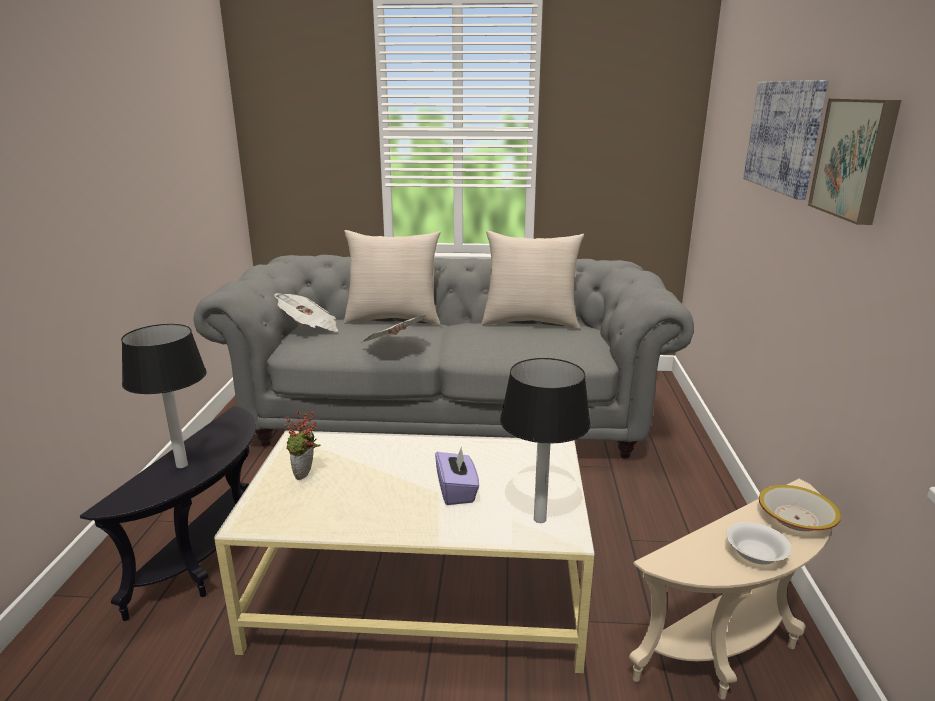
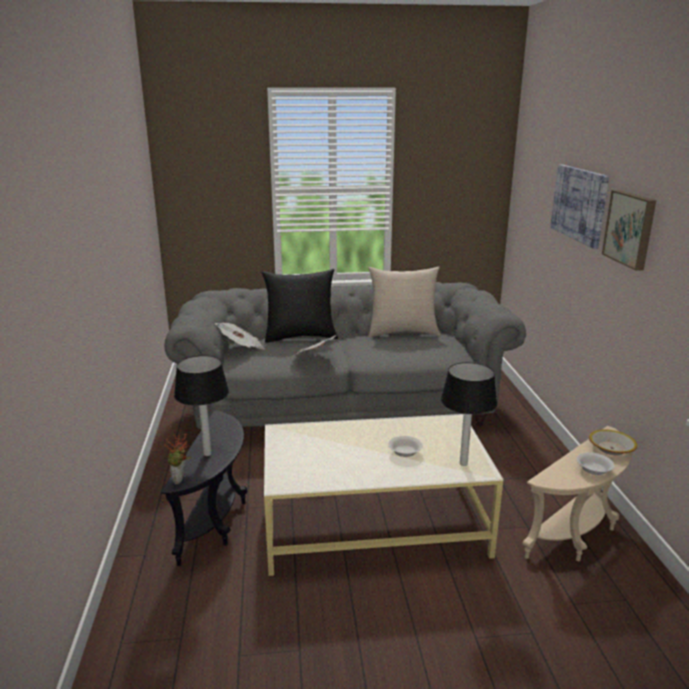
camera: 10 degrees left, 0 degrees up
(305, 475) = (299, 452): potted plant -> potted plant (180, 480)
(393, 319) = (300, 336): beige pillow -> black pillow
(457, 491) = (404, 452): purple tissue box -> white bowl

